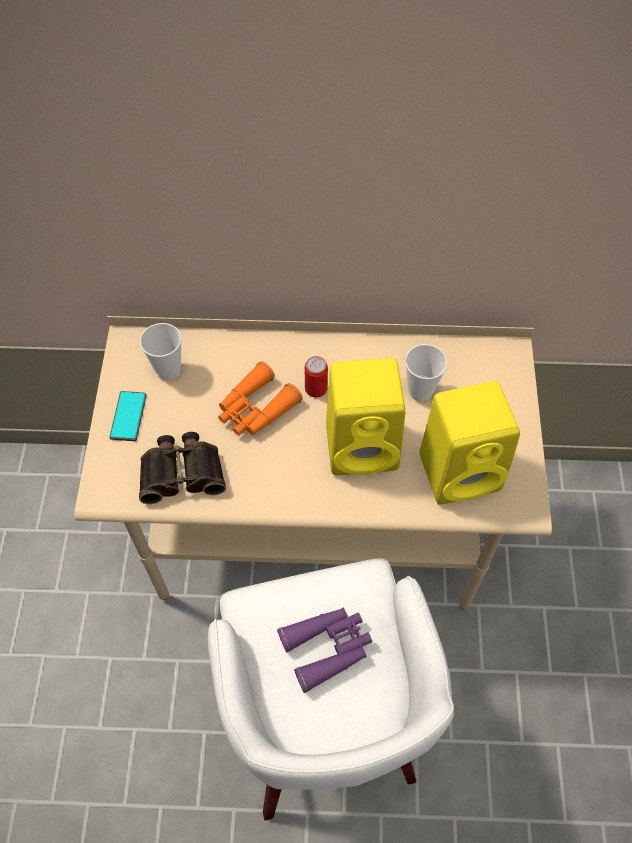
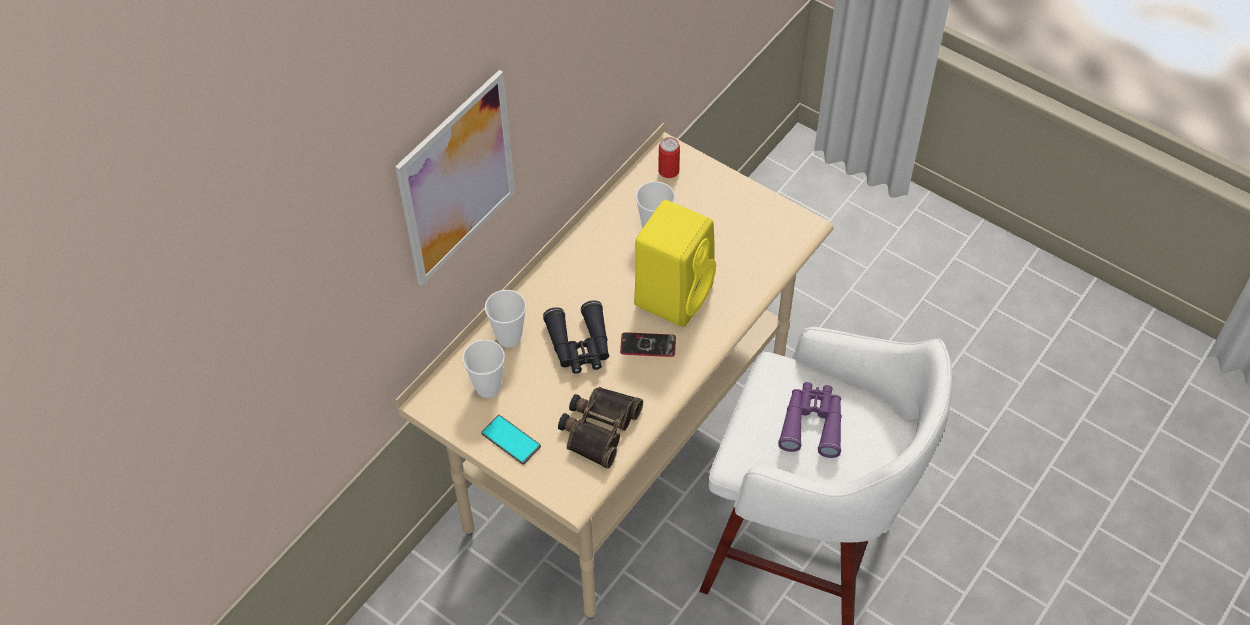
camera: 55 degrees left, 5 degrees down
(219, 173) = (457, 179): none -> picture
(227, 355) = (509, 337): none -> cup
(255, 409) = (580, 346): orange binoculars -> black binoculars
(294, 458) = (648, 345): none -> phone
(316, 388) = (594, 294): can -> can (668, 171)
(462, 470) = (744, 245): yellow speaker -> none

